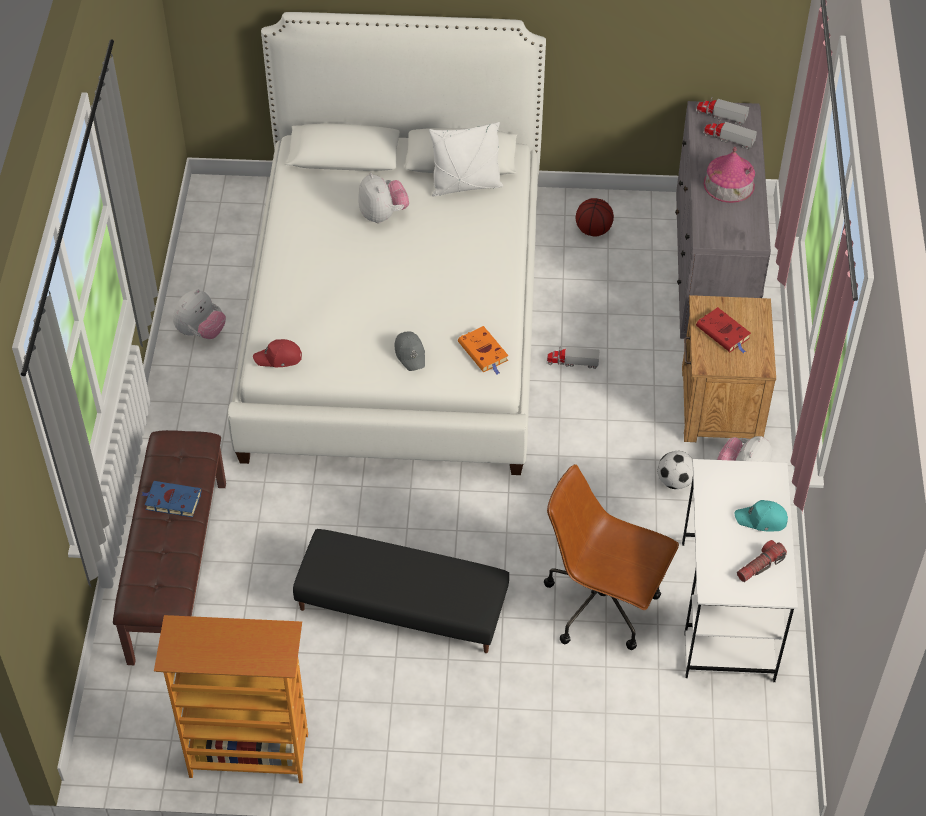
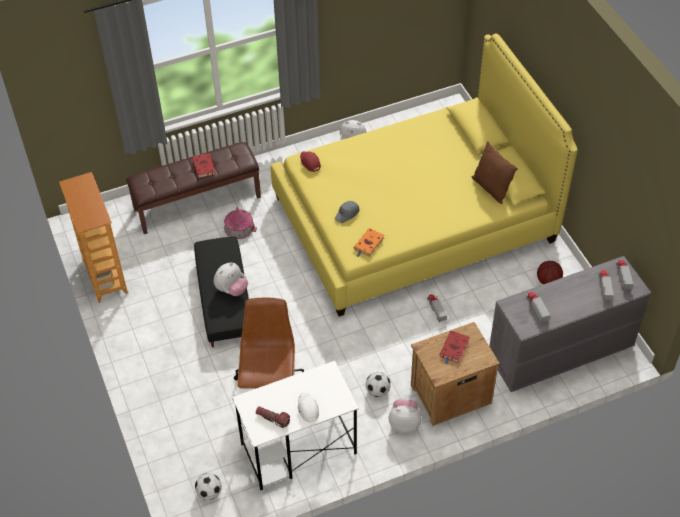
camera: 65 degrees right, 0 degrees up
(172, 501) = (203, 166): blue book -> red book
(383, 214) = (442, 162): plush toy -> plush toy (231, 289)
(394, 320) = (414, 218): white bed -> yellow bed
(466, 185) = (490, 188): white pillow -> brown pillow
(727, 214) = (536, 308): none -> toy truck
(729, 184) = (563, 301): toy house -> toy house (239, 227)
(751, 748) = (209, 492): none -> football
(762, 520) = (307, 408): turquoise cap -> white cap

